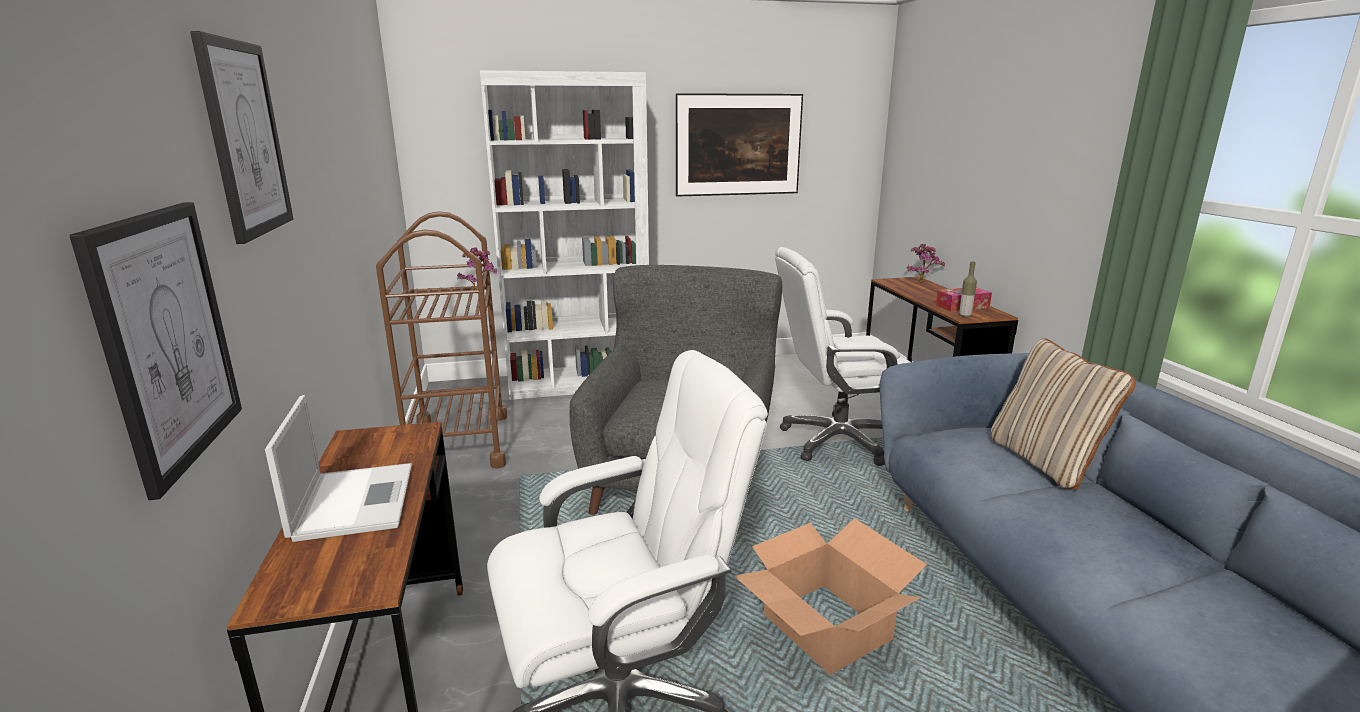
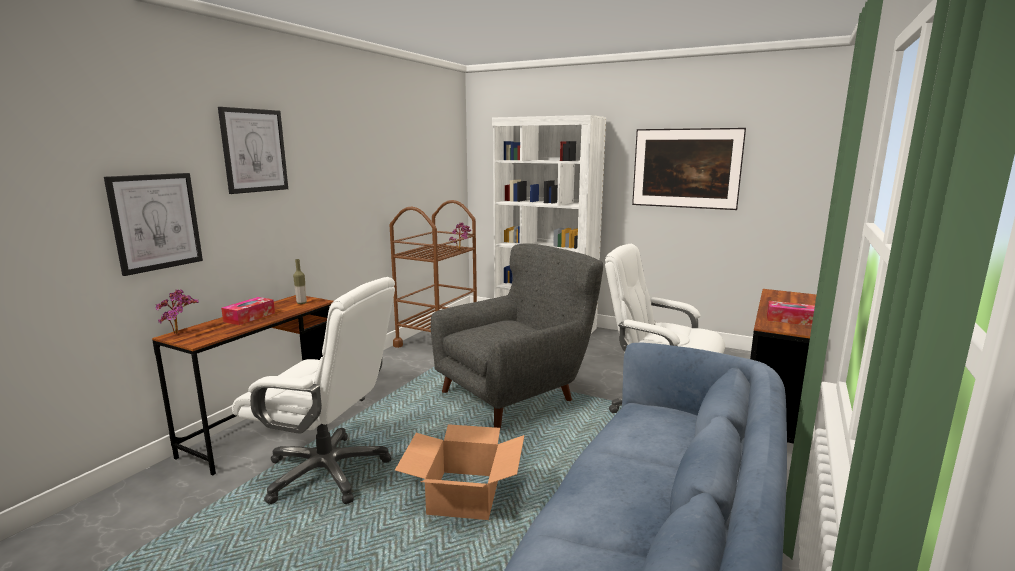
camera: 40 degrees right, 5 degrees down
(354, 500) = (249, 317): laptop -> tissue box
(921, 282) = (804, 298): potted plant -> potted plant (180, 333)
(965, 316) = (771, 326): bottle -> bottle (301, 303)
(1045, 461) = (684, 447): beige pillow -> none

